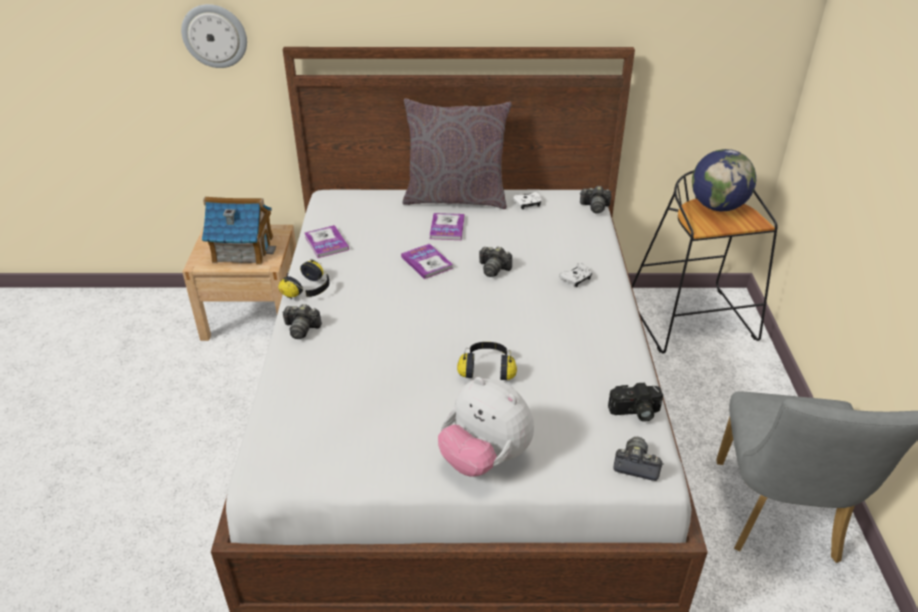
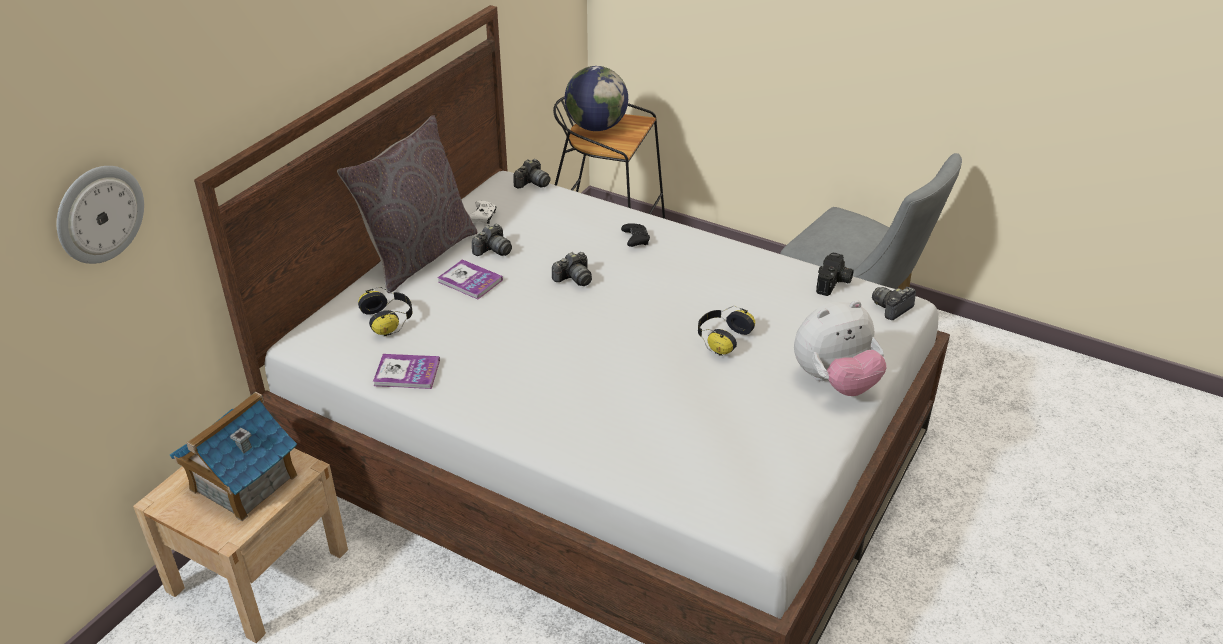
camera: 60 degrees left, 0 degrees up
(301, 329) = (557, 439): camera -> camera (493, 250)
(309, 290) = (489, 413): headphones -> headphones (389, 319)
(427, 262) = (520, 315): book -> none
(576, 279) = (636, 240): white game controller -> black game controller

